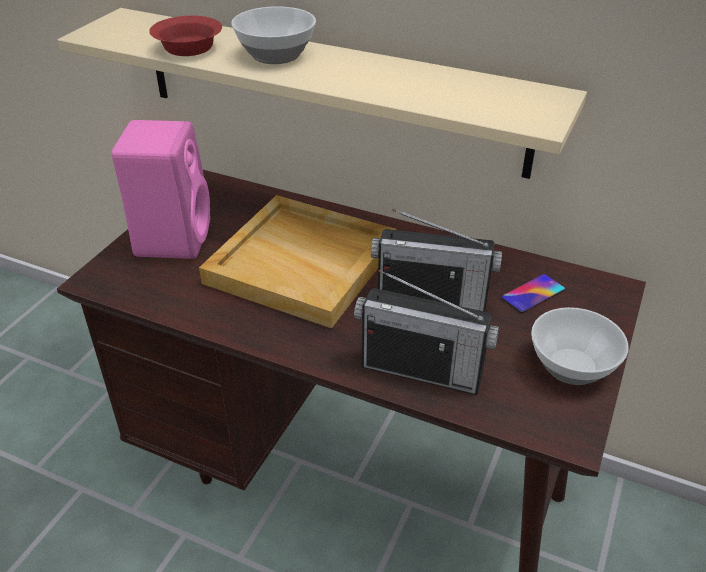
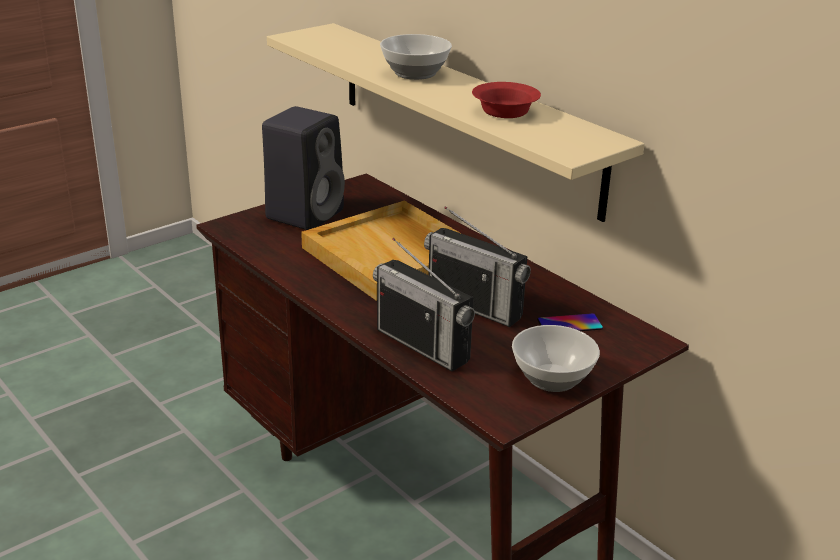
camera: 25 degrees right, 10 degrees down
(173, 237) = (306, 213): pink speaker -> black speaker
(188, 48) = (354, 57): red bowl -> red bowl (505, 111)

